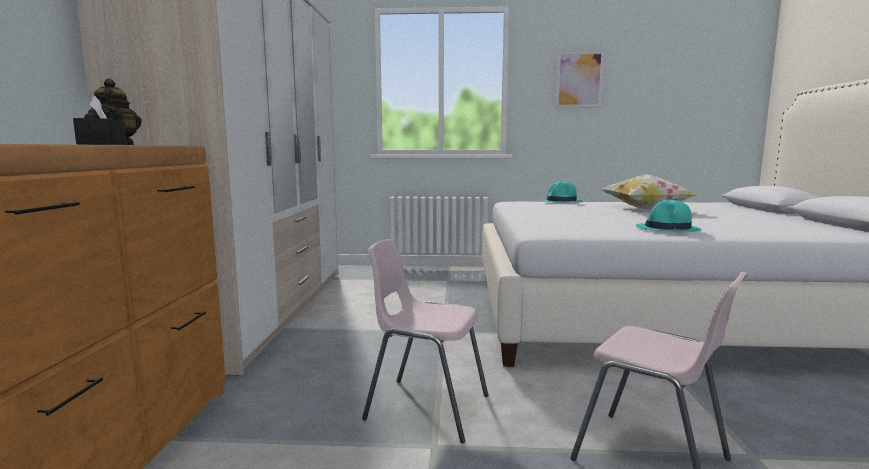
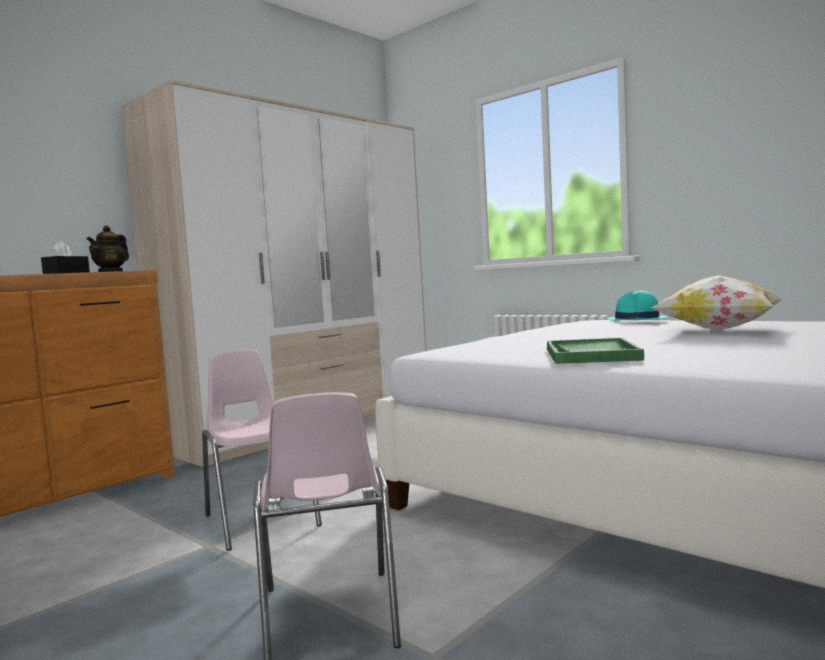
camera: 40 degrees right, 5 degrees down
(579, 79) = (732, 136): picture -> none
(667, 229) = (591, 354): turquoise hat -> green tray

